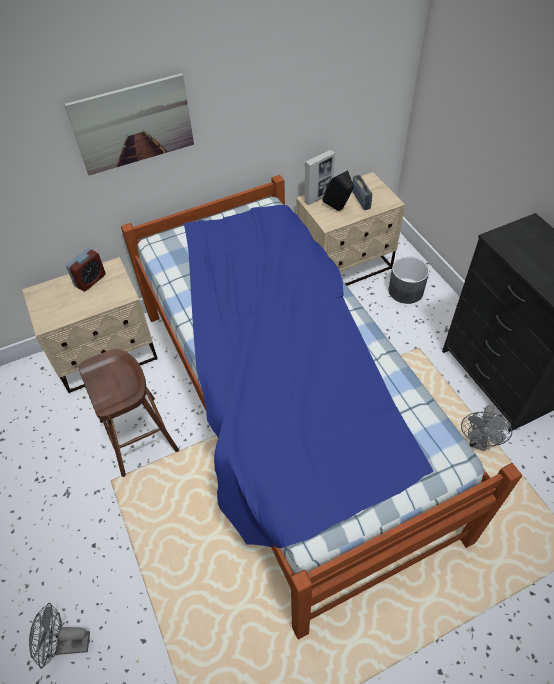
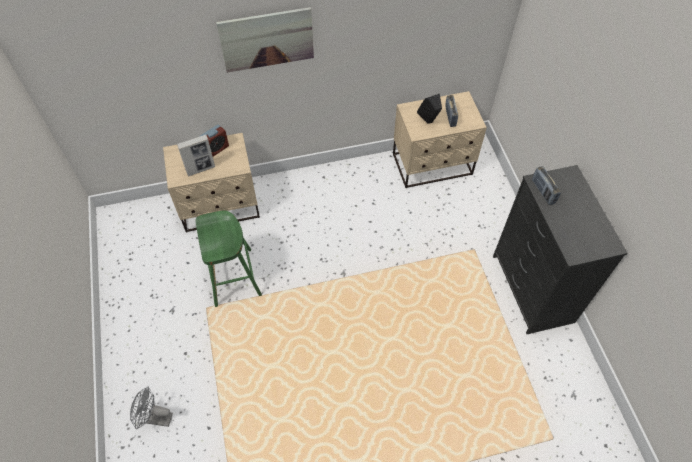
camera: 10 degrees right, 5 degrees up
(138, 435) = (233, 277): brown stool -> green stool
(286, 414) = (351, 283): bed -> none
(318, 197) = (415, 107): picture frame -> picture frame (201, 169)
(405, 291) = (478, 197): grey planter -> none
(478, 442) = (498, 337): grey fan -> none
(508, 248) = (543, 191): none -> radio

